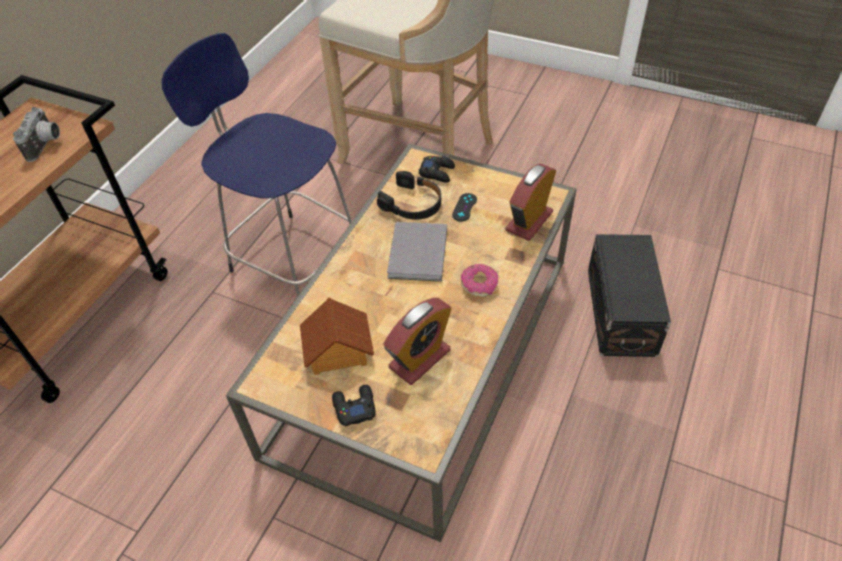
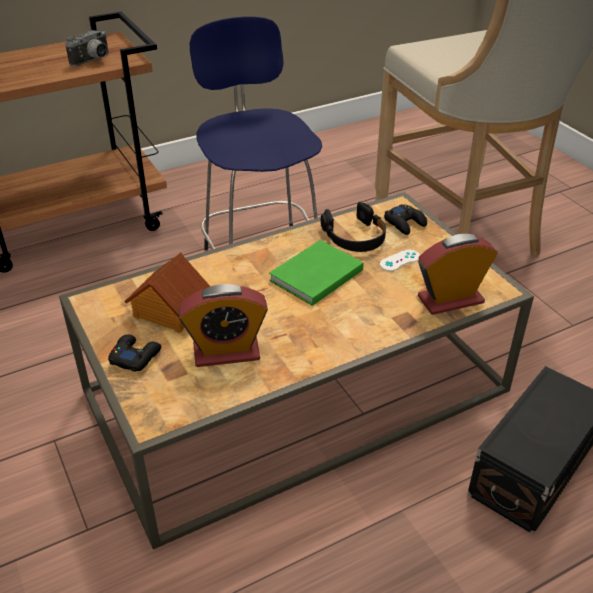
camera: 35 degrees right, 10 degrees down
(416, 255) = (314, 275): grey book -> green book
(464, 207) = (399, 260): black game controller -> white game controller
(479, 284) = (344, 325): donut -> none

